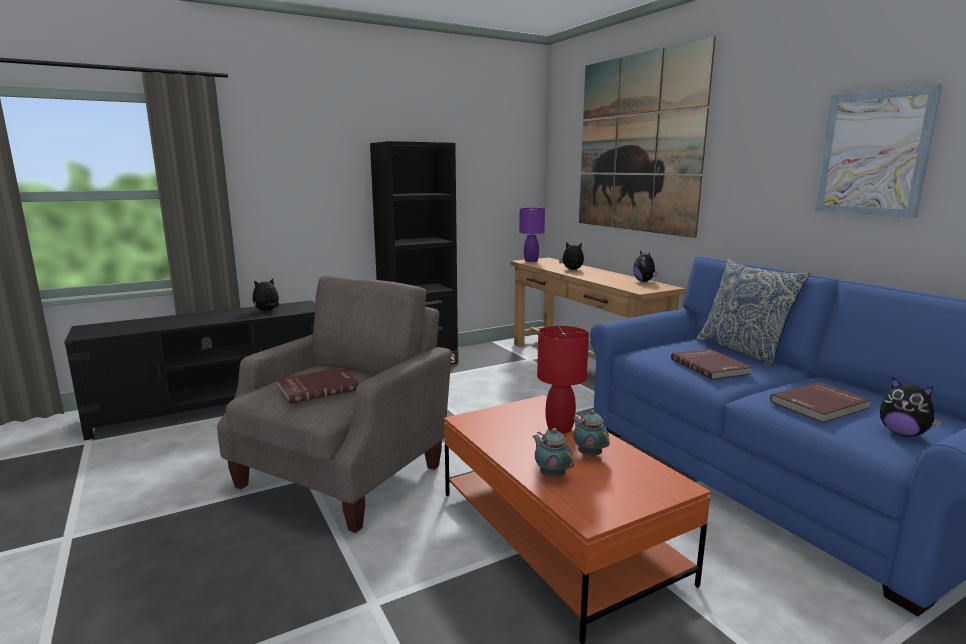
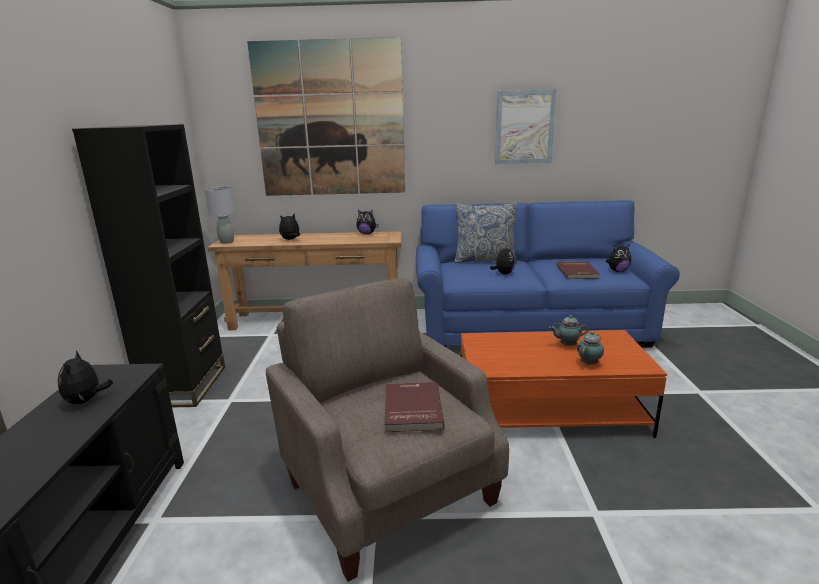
camera: 60 degrees left, 5 degrees up
(530, 261) = (226, 242): purple table lamp -> grey table lamp
(551, 475) = (589, 363): teapot -> teapot turned 135 degrees clockwise
(560, 428) = (523, 343): red table lamp -> none
(710, 366) = (503, 274): red book -> plush toy

